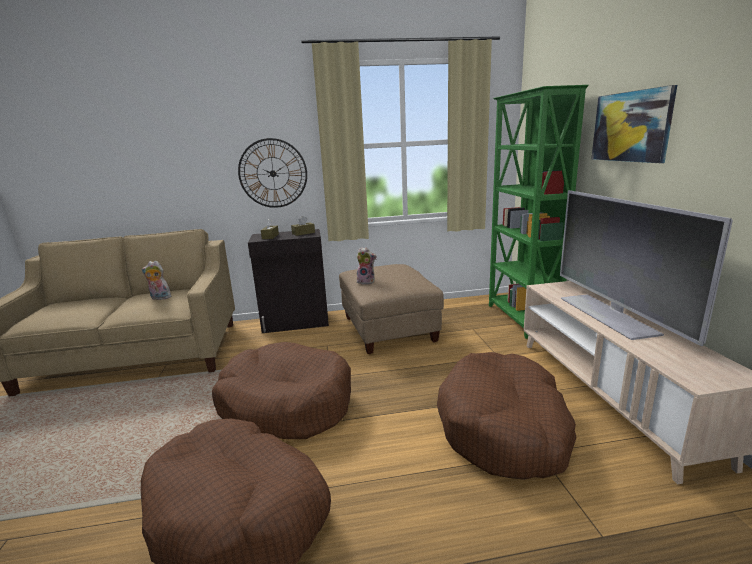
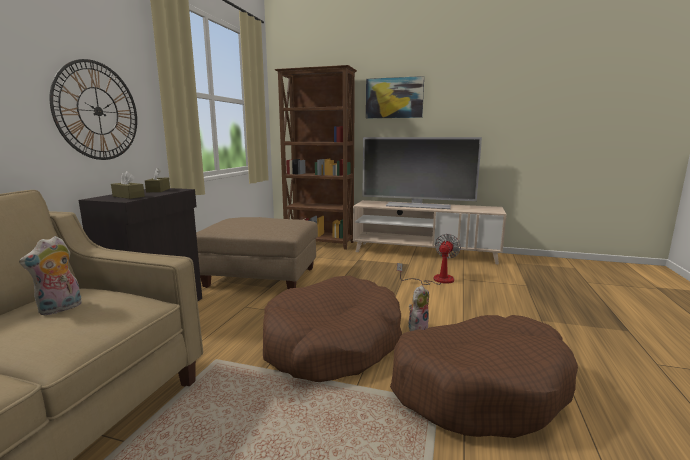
camera: 65 degrees left, 5 degrees down
(366, 282) = (255, 229): plush toy -> plush toy (417, 328)
(504, 428) = (436, 280): brown dog bed -> fan
(521, 319) = (319, 243): green bookcase -> brown bookcase

